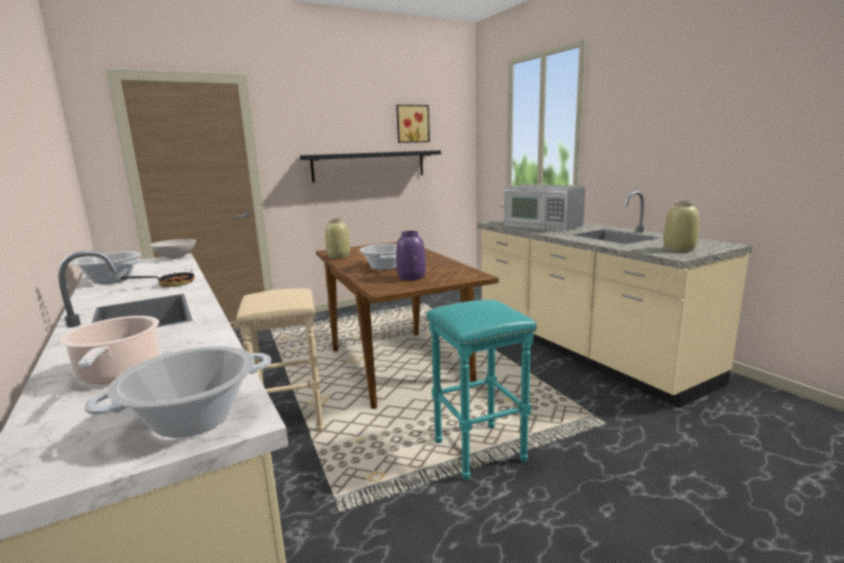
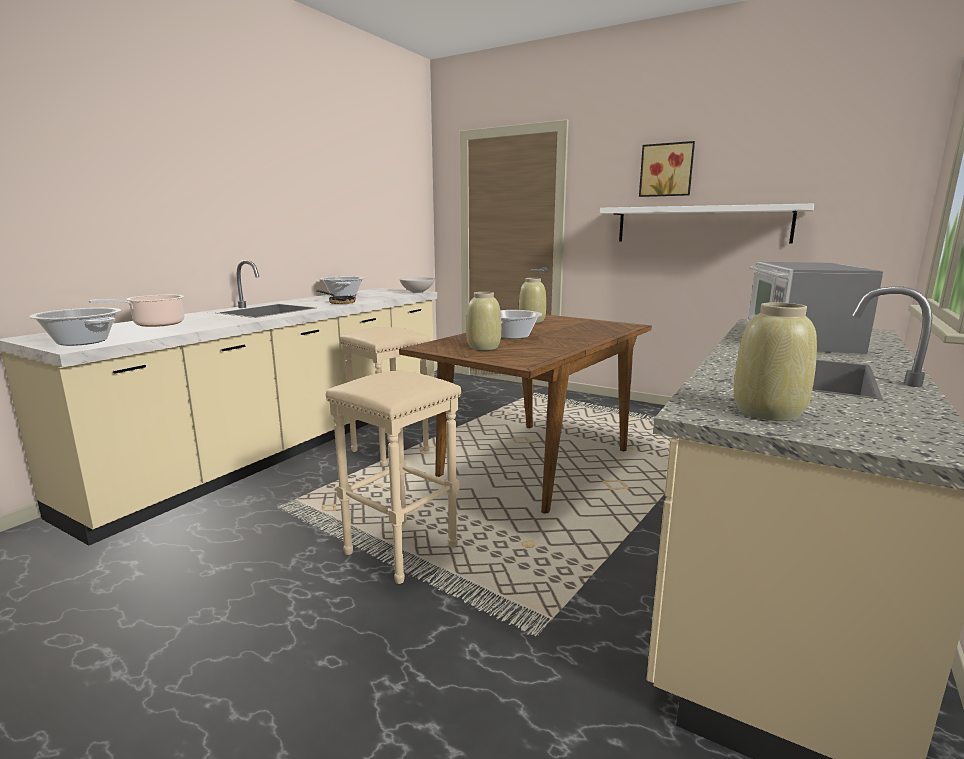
camera: 60 degrees right, 0 degrees up
(369, 165) = (701, 224): black shelf -> white shelf
(411, 277) = (483, 347): purple vase -> beige vase
(412, 124) = (787, 163): picture -> picture (666, 170)
(479, 452) = (398, 549): turquoise stool -> beige stool

